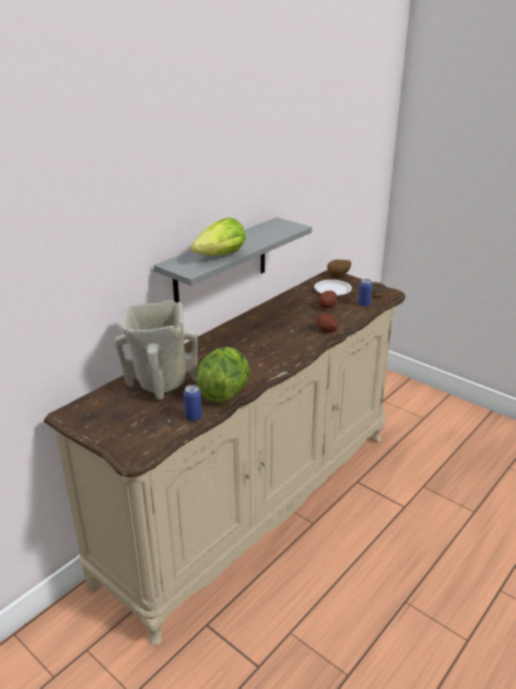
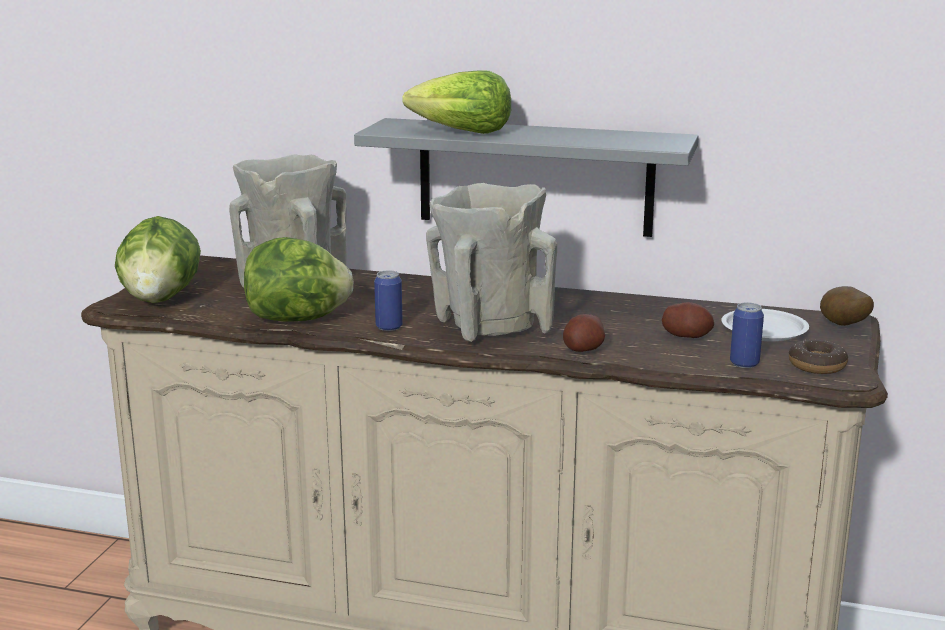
camera: 65 degrees right, 10 degrees down
(141, 434) = (161, 299): none -> lettuce
(193, 417) = (219, 315): can -> can (389, 327)
(281, 344) = (489, 327): none -> beige vase

